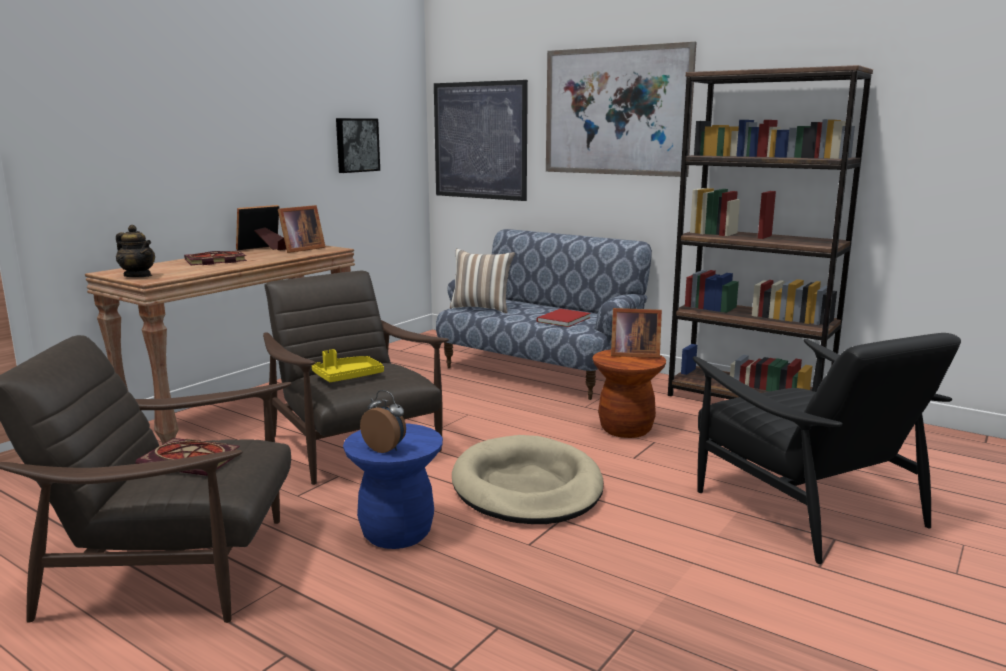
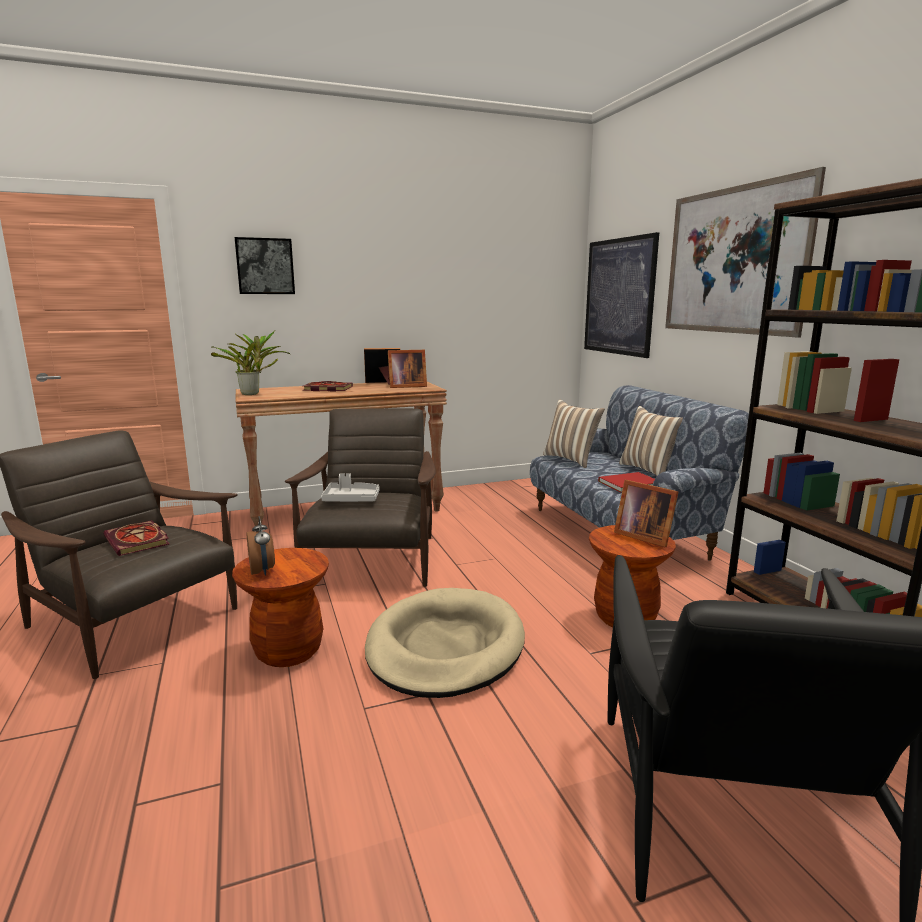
camera: 35 degrees right, 0 degrees up
(138, 276) = (253, 394): teapot -> potted plant
(347, 377) = (351, 499): yellow tray -> grey tray
(356, 145) = (498, 300): picture -> picture (265, 266)
(397, 533) = (288, 651): blue stool -> brown stool
(559, 307) = (649, 470): none -> pillow

